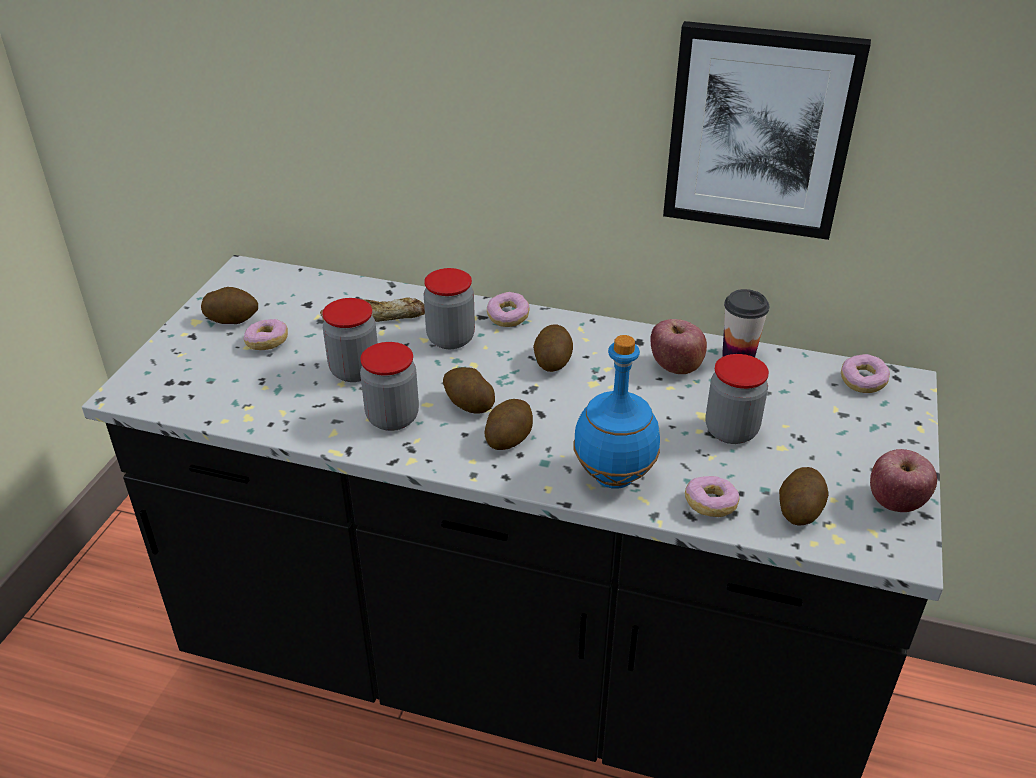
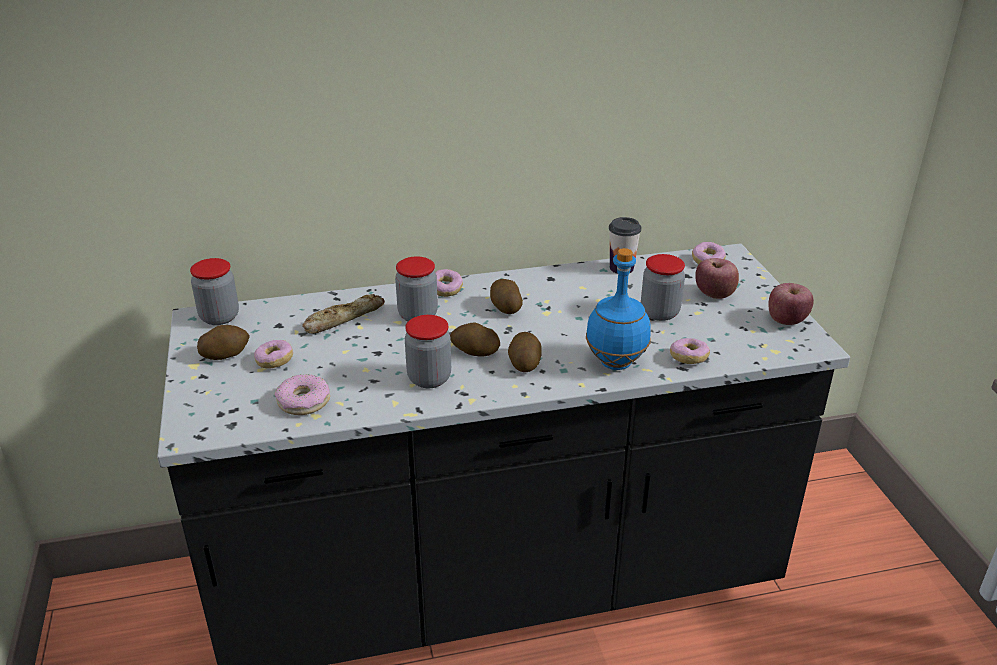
camera: 30 degrees left, 5 degrees down
(251, 398) = (304, 402): none -> donut
(354, 371) = (367, 358): jar -> jar (219, 317)
(675, 366) = (589, 286): apple -> apple (714, 294)
(760, 131) = (609, 101): picture -> none
(799, 509) = (740, 343): potato -> none

